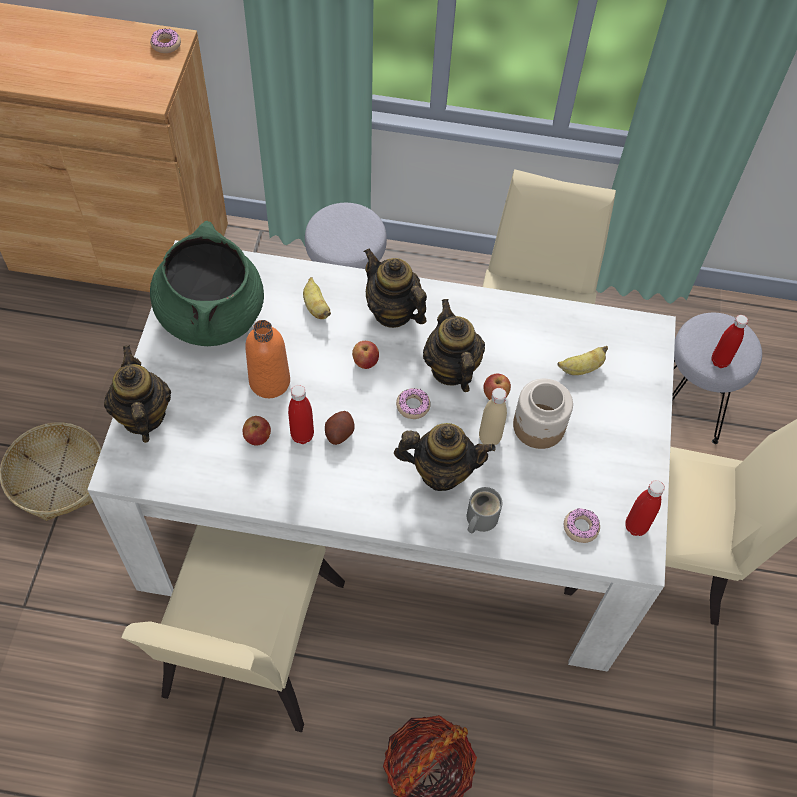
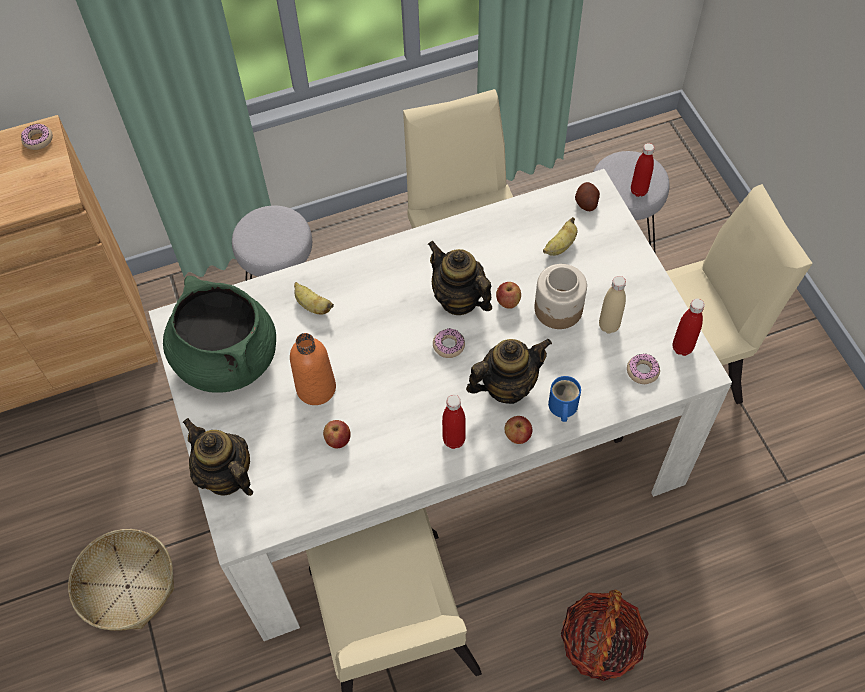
camera: 25 degrees left, 0 degrees up
(302, 435) = (374, 418): red bottle -> red bottle (454, 440)
(339, 433) = (403, 400): potato -> potato (586, 203)
(365, 362) = (385, 330): apple -> apple (517, 436)
(393, 311) = (380, 277): teapot -> none
(479, 519) = (561, 407): grey mug -> blue mug
(489, 438) = (526, 339): beige bottle -> beige bottle (609, 326)

